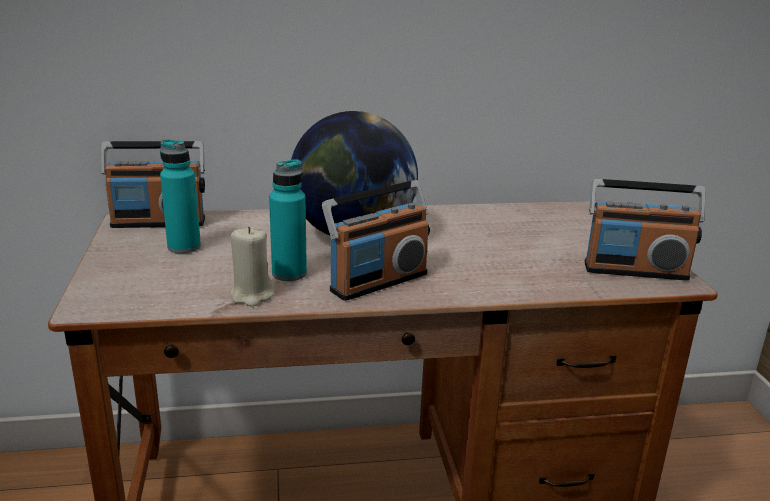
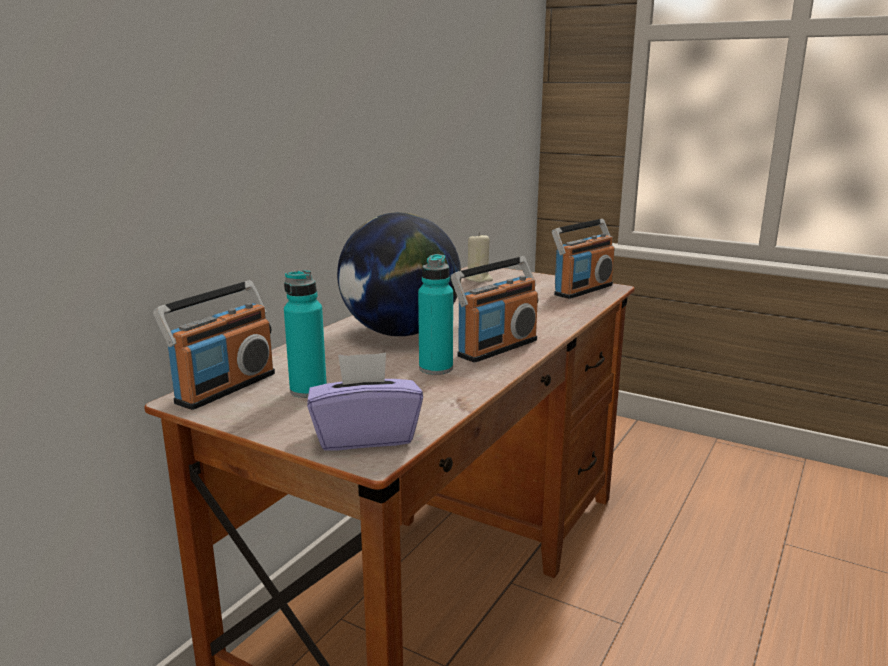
camera: 50 degrees left, 5 degrees down
(121, 293) = (365, 436): none -> purple tissue box
(252, 295) = (455, 389): beige candle -> beige candle (478, 279)
(378, 282) = (497, 348): radio -> radio turned 45 degrees clockwise

